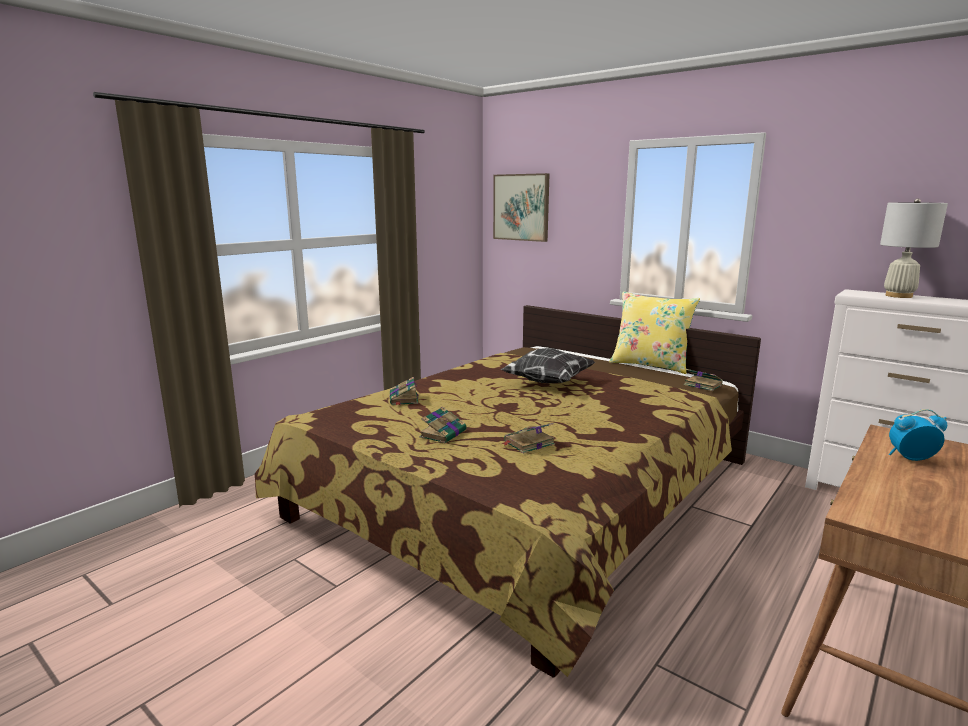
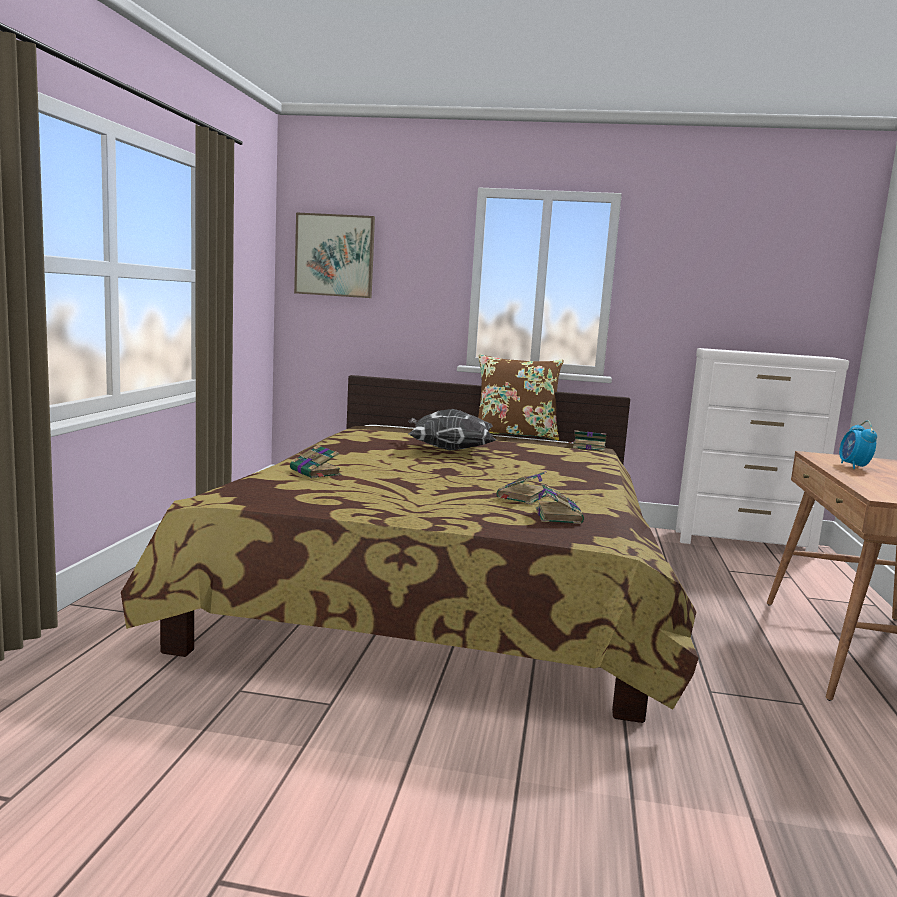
camera: 30 degrees left, 5 degrees down
(444, 433) = (421, 496): book -> book (558, 515)
(650, 365) = (515, 435): yellow pillow -> brown pillow
(898, 296) = (747, 351): white table lamp -> none
(910, 458) = (854, 466): alarm clock -> alarm clock turned 60 degrees counterclockwise

